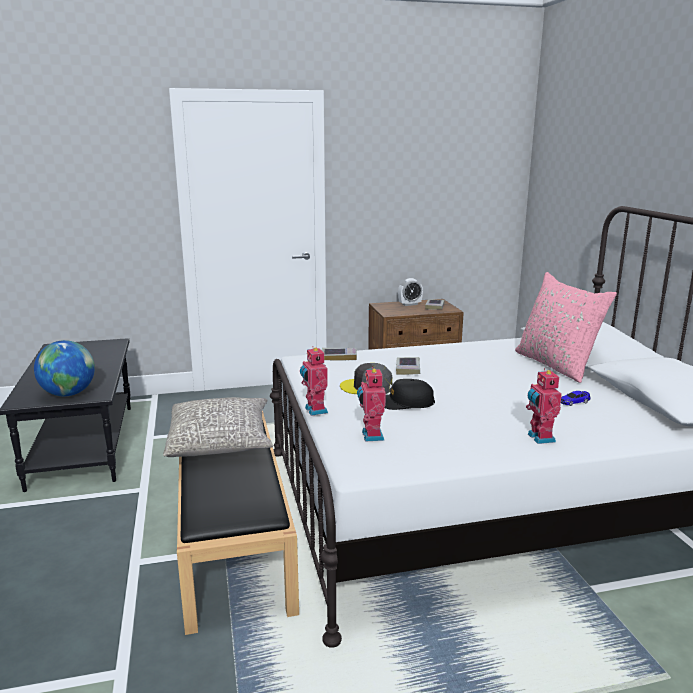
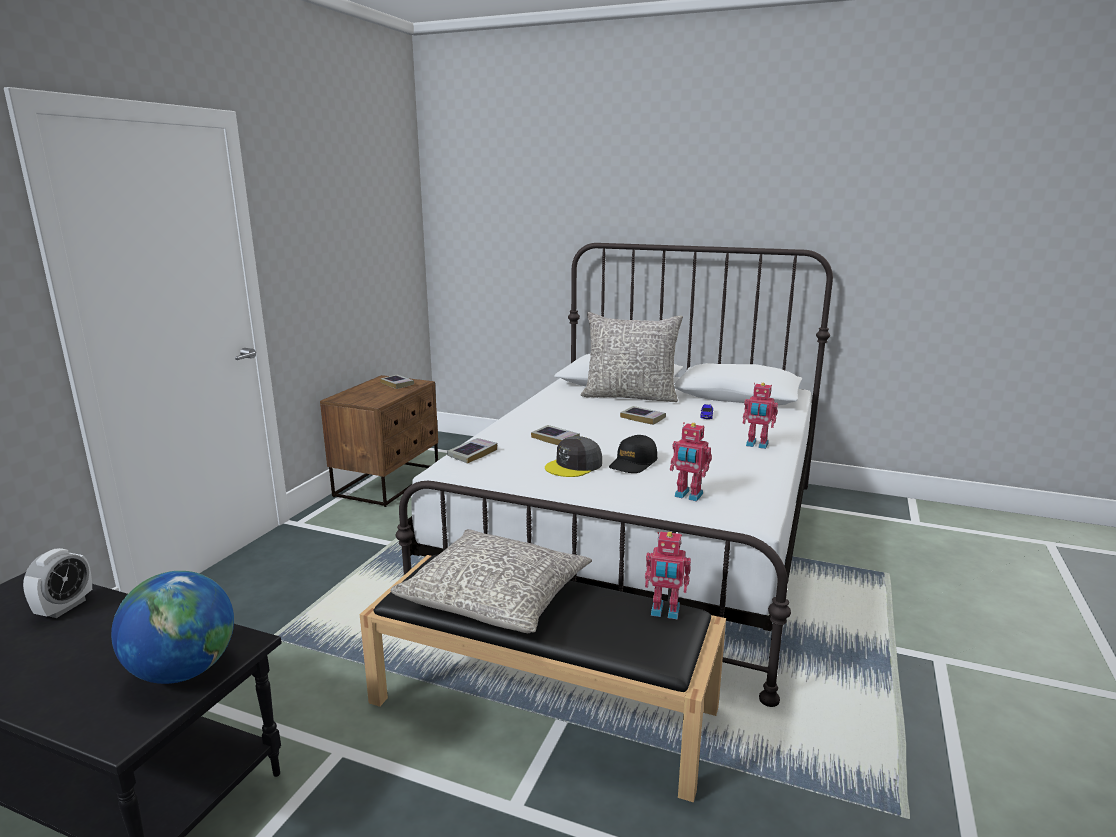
camera: 55 degrees left, 0 degrees up
(314, 410) = (603, 501): toy robot -> toy robot (665, 612)
(410, 304) = (367, 389): alarm clock -> alarm clock (65, 607)
(512, 382) = (643, 418): none -> book
(557, 365) = (630, 396): pink pillow -> grey pillow

